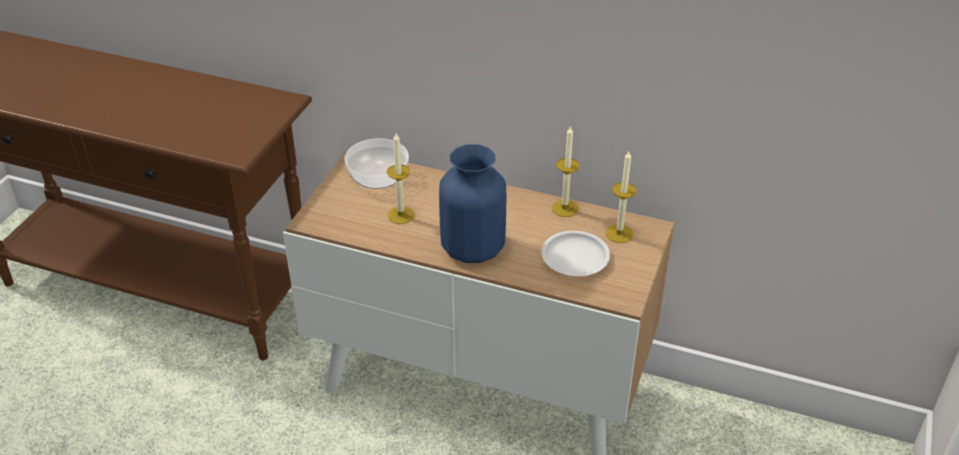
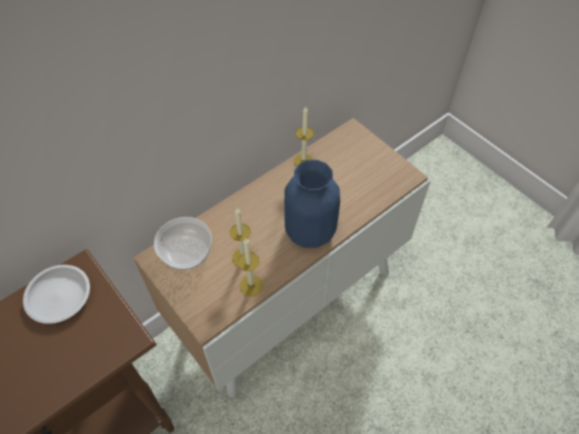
camera: 60 degrees left, 15 degrees up
(575, 258) = (356, 181): white plate -> white plate (59, 296)
(619, 233) = (347, 148): candle -> candle (251, 285)

